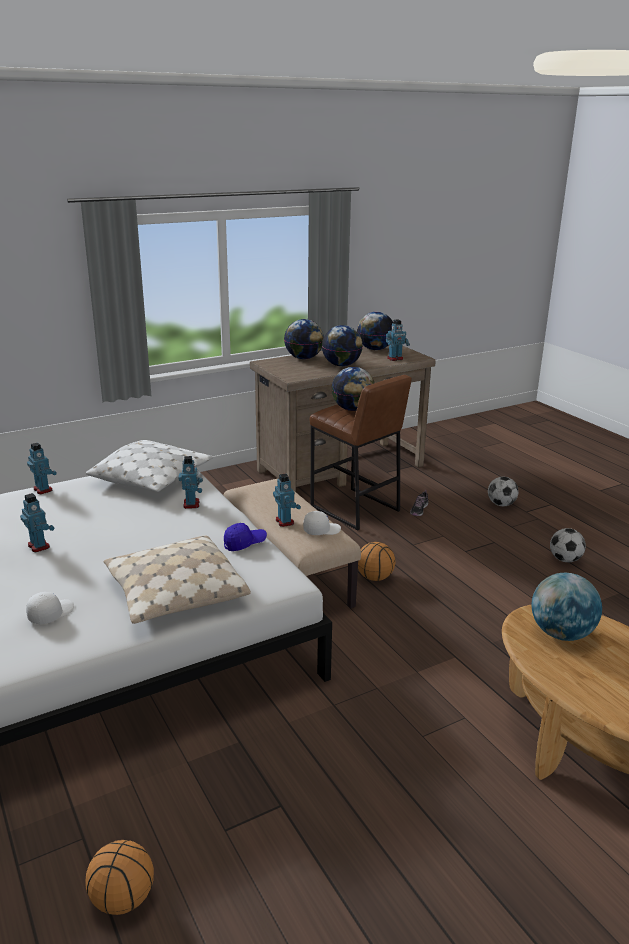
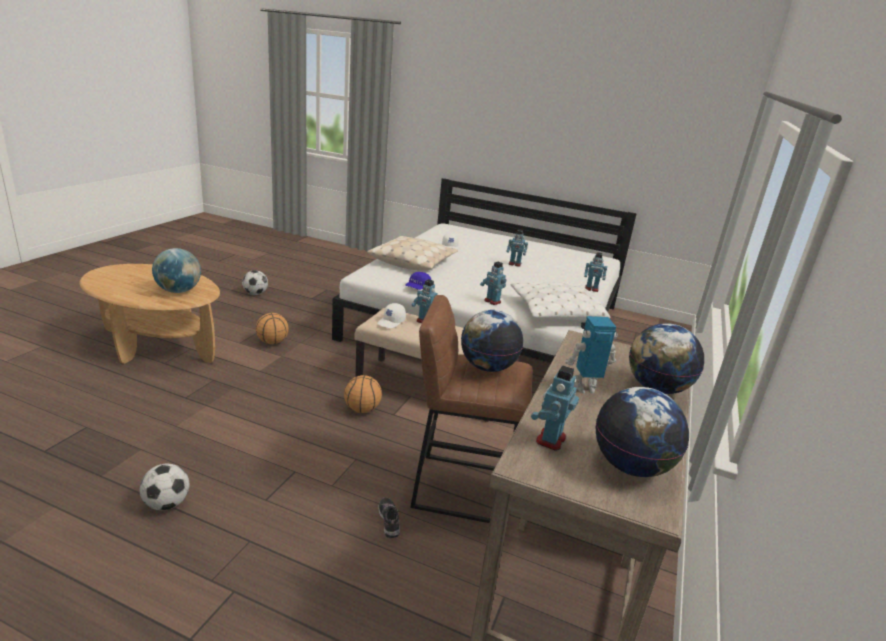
camera: 140 degrees right, 0 degrees up
(122, 899) = (343, 273): basketball -> basketball (273, 342)
(341, 365) = (584, 387): globe -> toy robot
(501, 504) = (280, 591): football -> football (255, 294)

